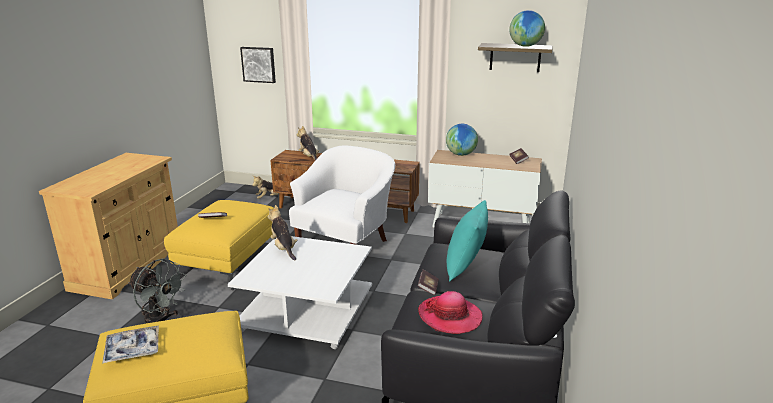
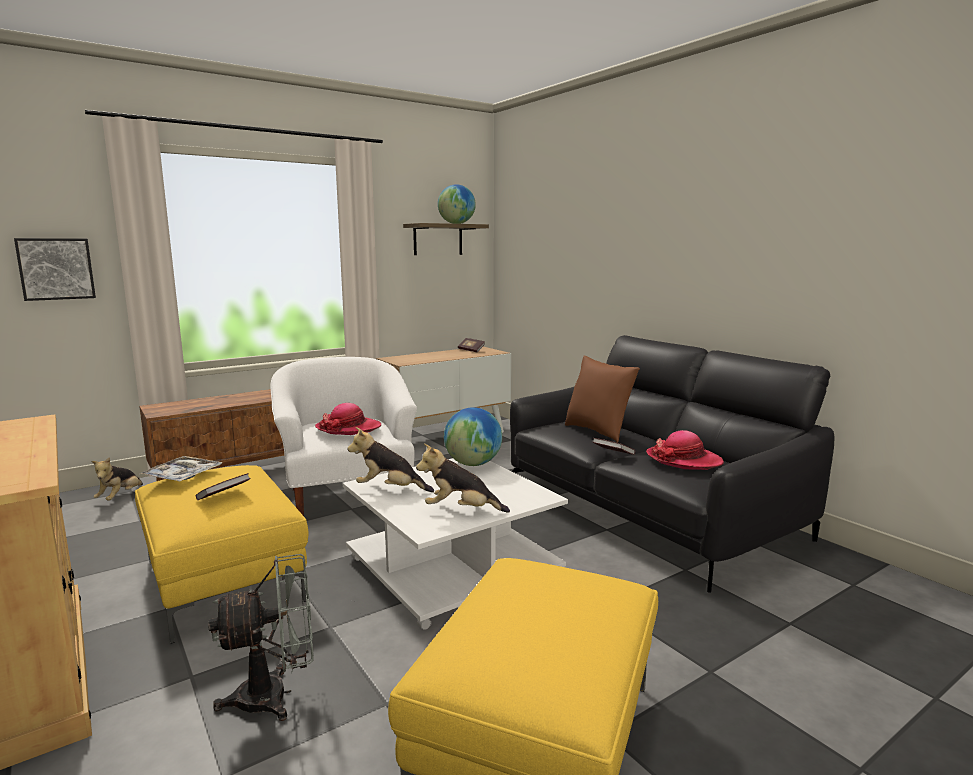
camera: 50 degrees left, 10 degrees down
(133, 349) = (541, 647): tray -> tray (182, 476)
(309, 157) = (204, 403): plush toy -> plush toy (461, 510)
(337, 200) = (348, 428): none -> hat
(461, 154) = (411, 356): globe -> globe (473, 464)
(465, 267) = (598, 431): turquoise pillow -> brown pillow

